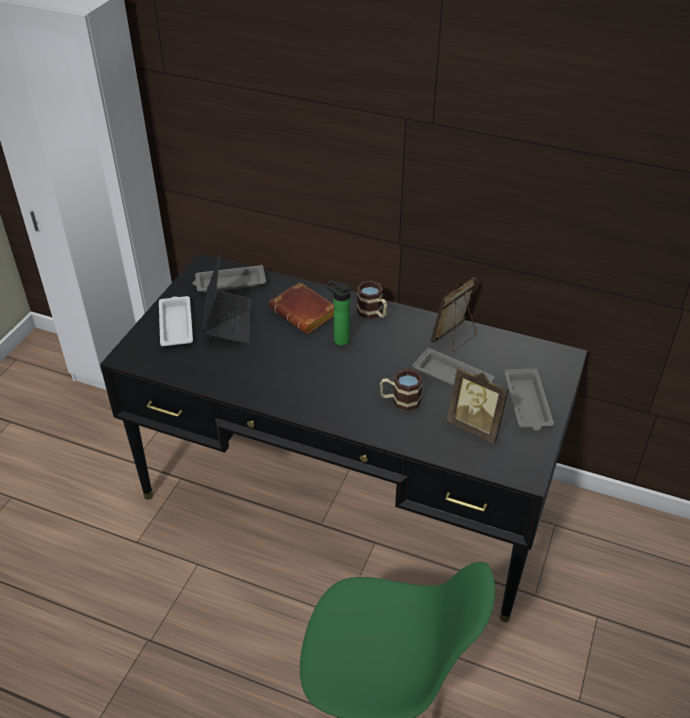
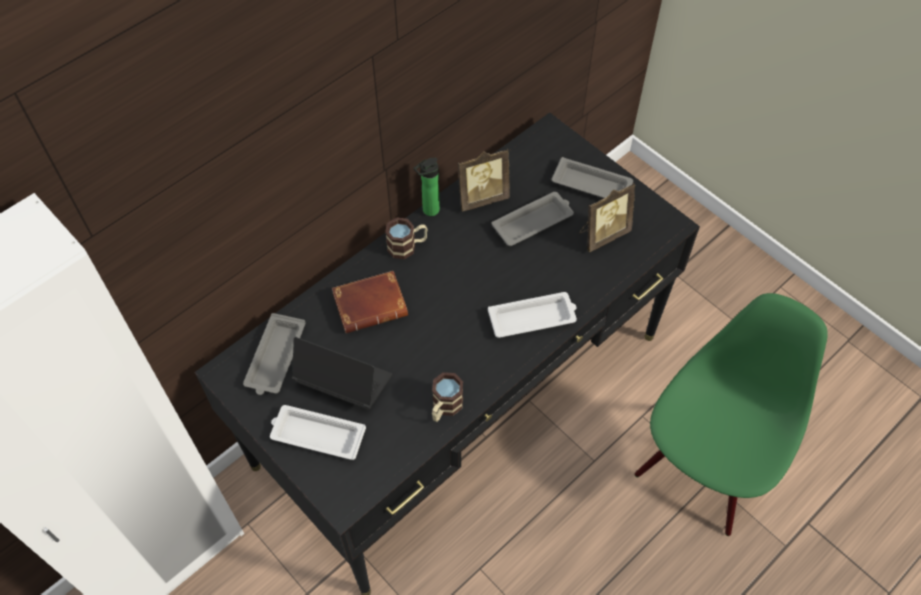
camera: 65 degrees left, 15 degrees up
(339, 339) = (430, 290): bottle -> bottle (428, 211)
(352, 408) = (533, 318): none -> white tray
(400, 400) = (542, 276): mug -> mug (444, 407)
(455, 338) = (481, 197): picture frame -> picture frame turned 90 degrees counterclockwise

